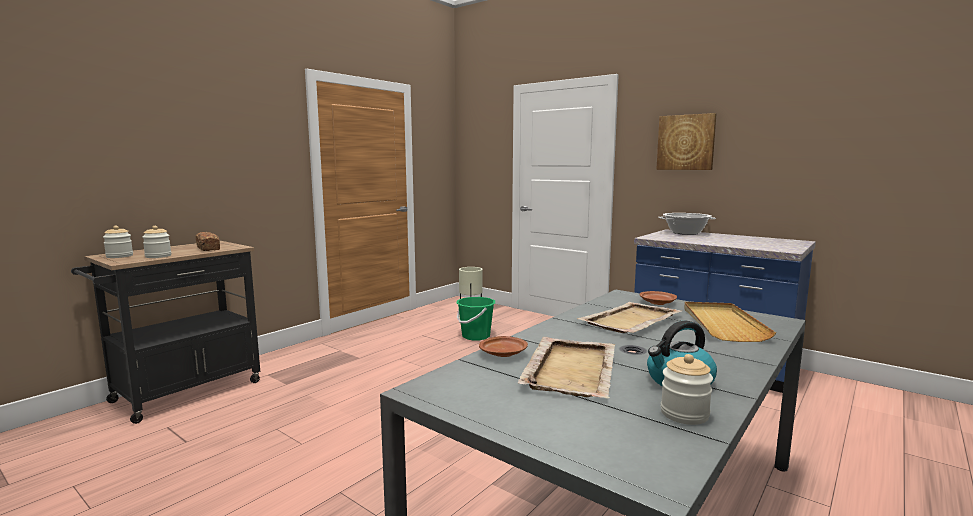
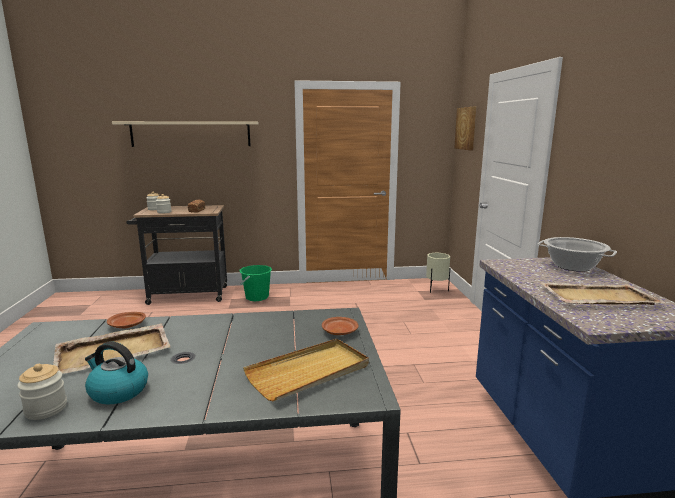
camera: 45 degrees right, 5 degrees up
(162, 131) = (191, 134): none -> beige shelf
(476, 336) = (389, 316): green bucket -> green bucket (257, 297)
(629, 320) = (262, 337): beige tray -> beige tray (597, 297)
(686, 142) = (608, 148): picture -> picture (466, 128)

